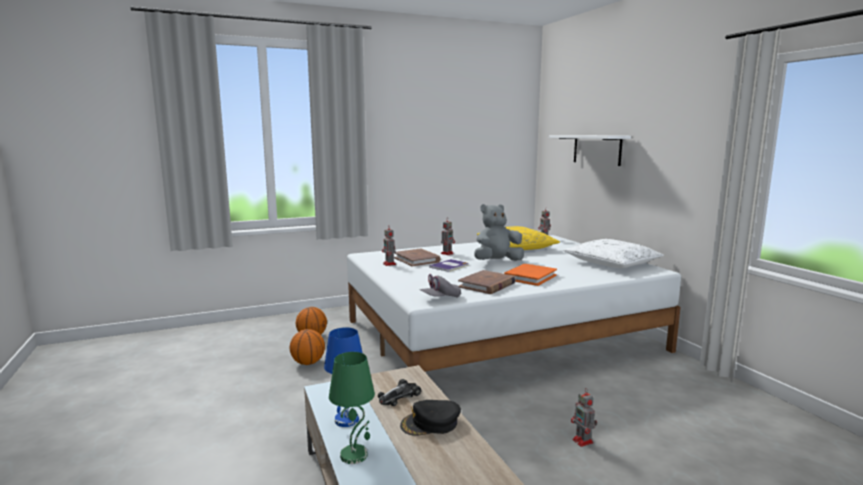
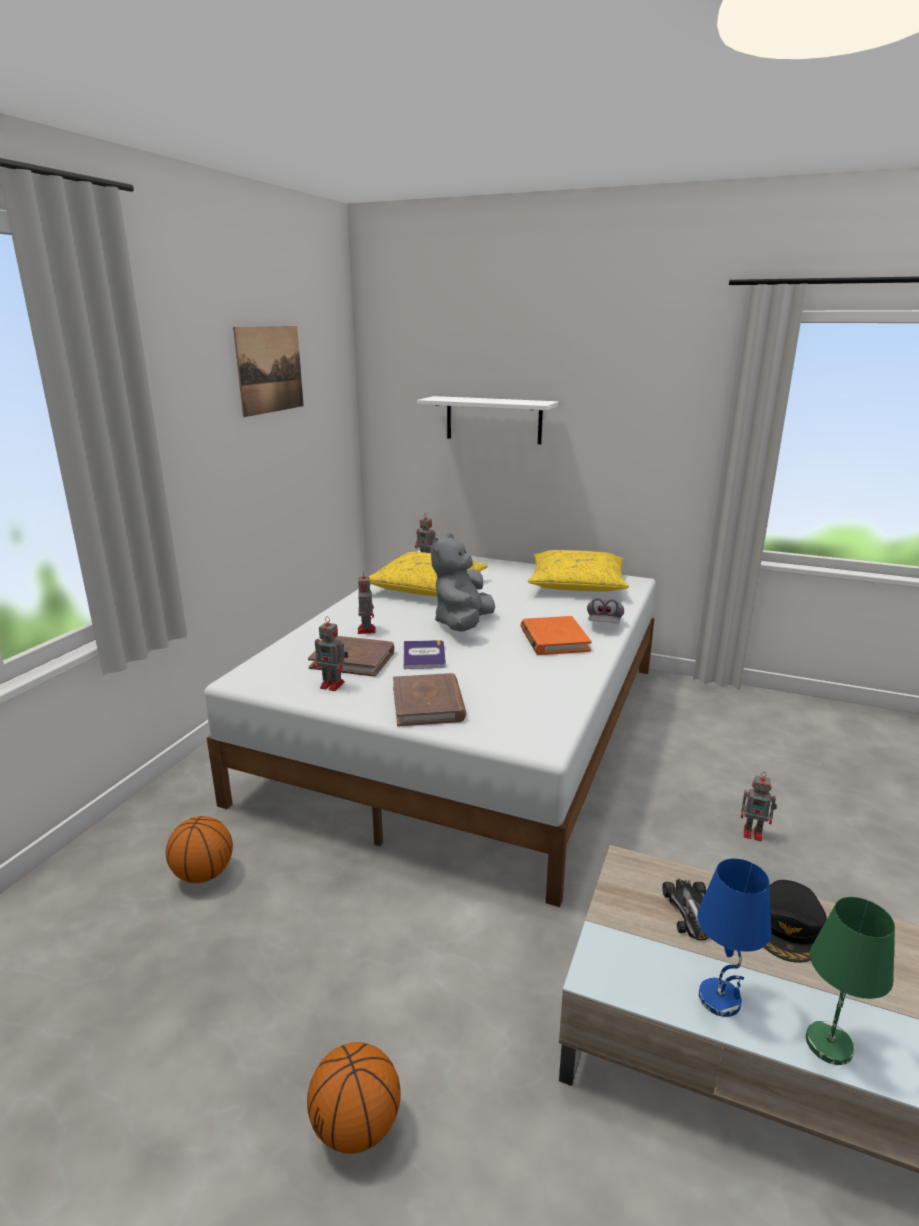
camera: 45 degrees left, 10 degrees up
(308, 363) = (288, 929): basketball -> basketball (356, 1126)
(440, 298) = (546, 725): grey cap -> grey cap (604, 624)
(460, 114) = (270, 369): none -> picture
(487, 285) = (542, 674): brown book -> brown book (428, 704)
(611, 263) = (577, 584): white pillow -> yellow pillow

